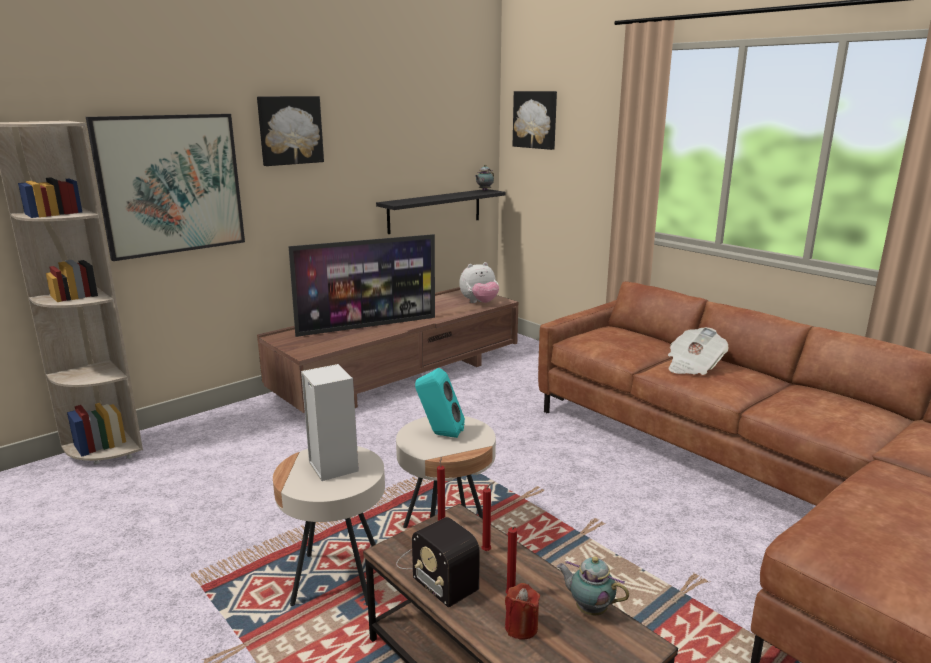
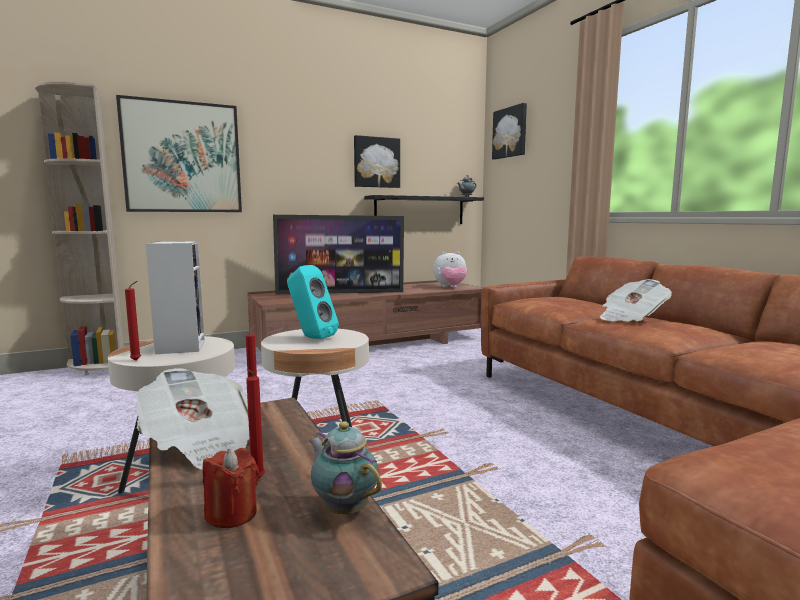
camera: 15 degrees right, 10 degrees down
(290, 130) = (288, 126): picture -> picture (376, 162)
(436, 570) = (201, 445): radio -> newspaper
(488, 551) = (279, 436): red candle -> red candle (137, 360)

